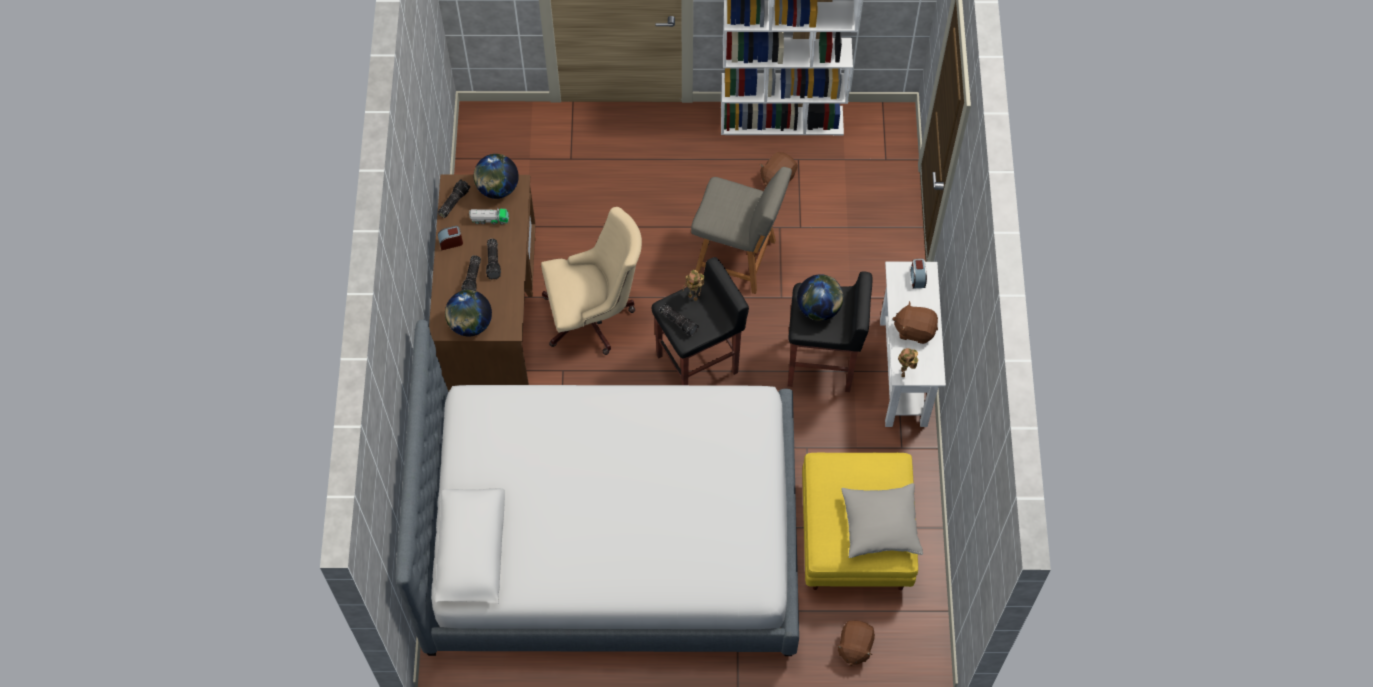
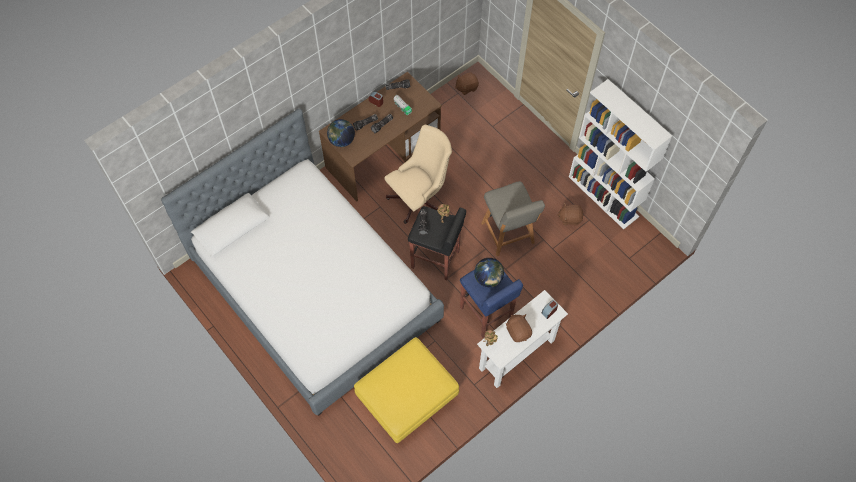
camera: 50 degrees right, 0 degrees up
(497, 188) = (422, 98): globe -> none
(594, 316) = (419, 198): beige office chair -> beige office chair turned 75 degrees counterclockwise
(822, 365) = (485, 314): black stool -> blue stool
(854, 646) = (347, 441): brown plush toy -> brown plush toy (466, 87)
(880, 525) = (404, 399): grey pillow -> none

